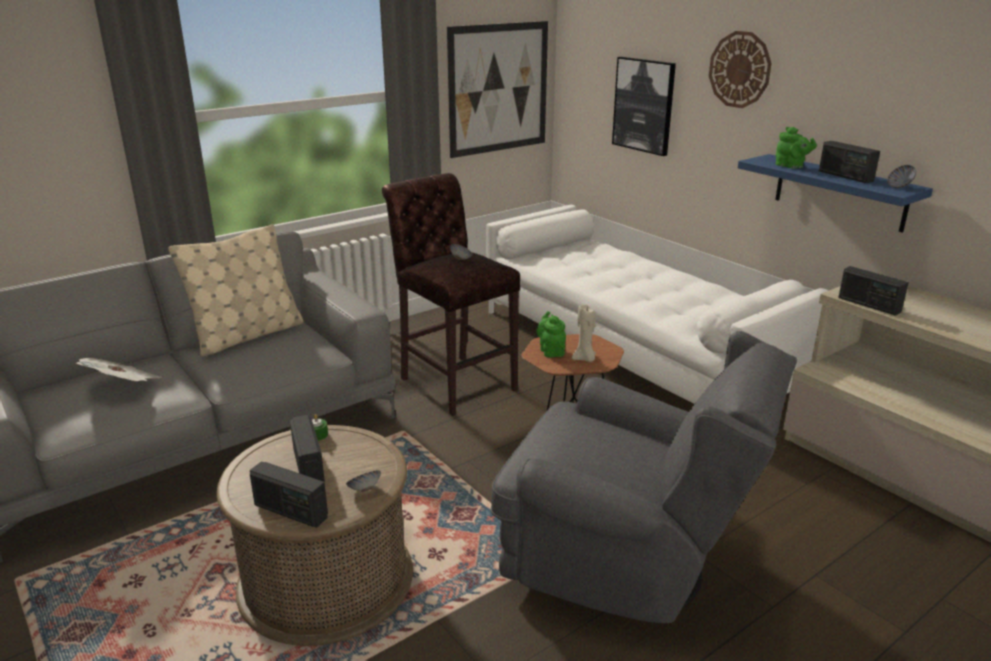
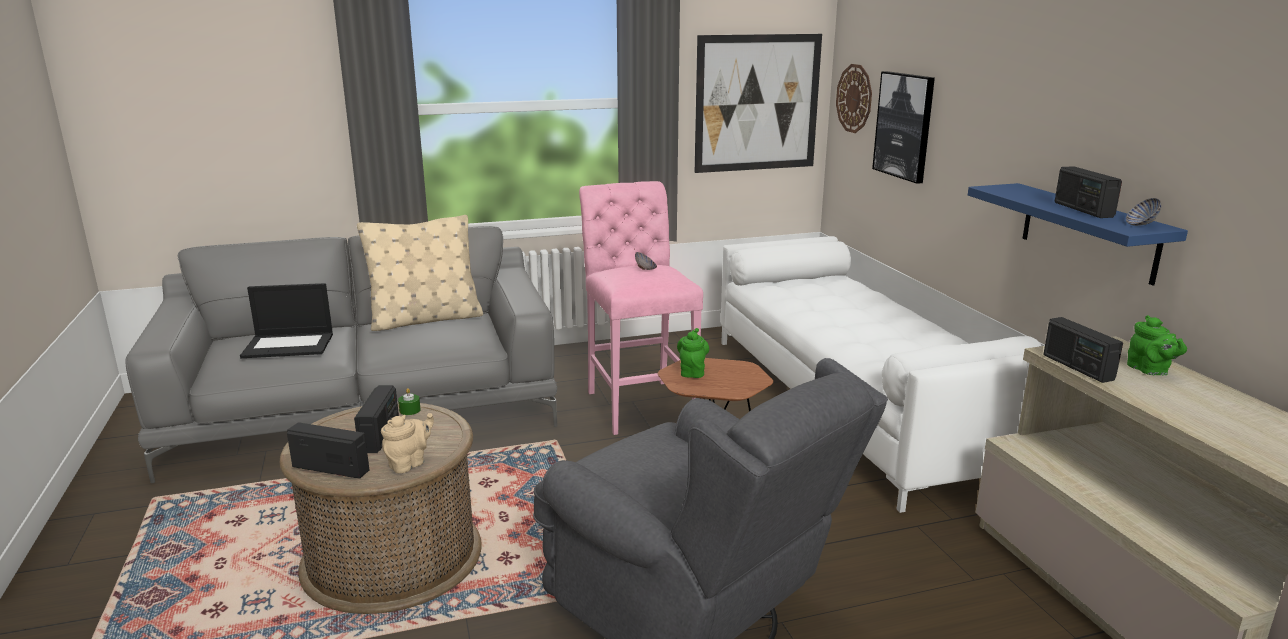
camera: 20 degrees right, 5 degrees down
(124, 386) = (289, 345): newspaper -> laptop
(290, 511) = (331, 468): radio -> radio turned 150 degrees clockwise
(364, 490) = (409, 463): bowl -> beige teapot
(454, 381) = (639, 403): brown stool -> pink stool
(584, 359) = (721, 384): beige candle -> none
(740, 69) = (993, 83): wall clock -> wall clock (854, 98)
(791, 166) = (1026, 196): green teapot -> green teapot (1149, 371)

